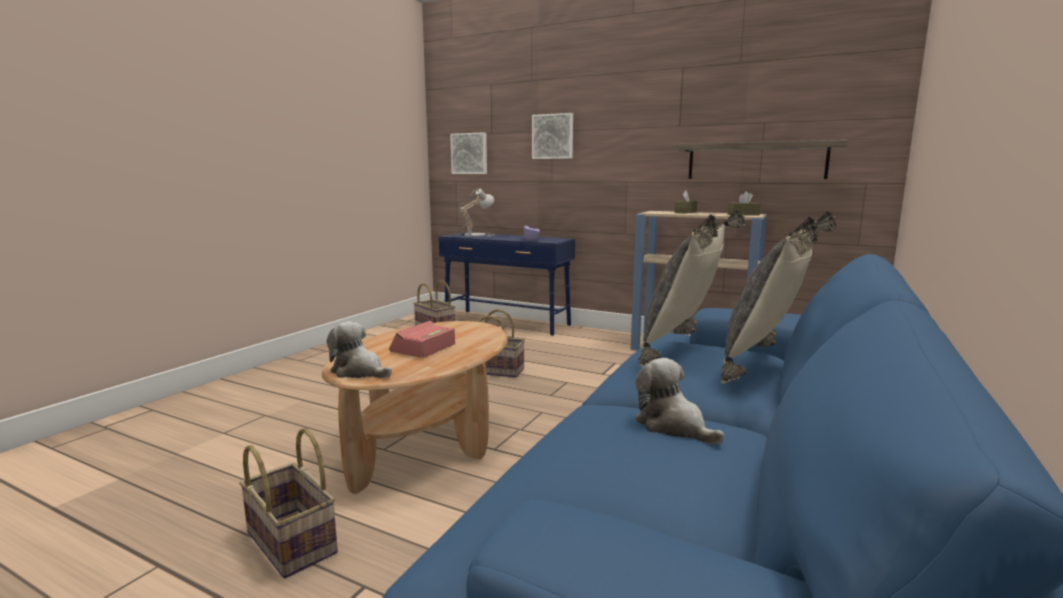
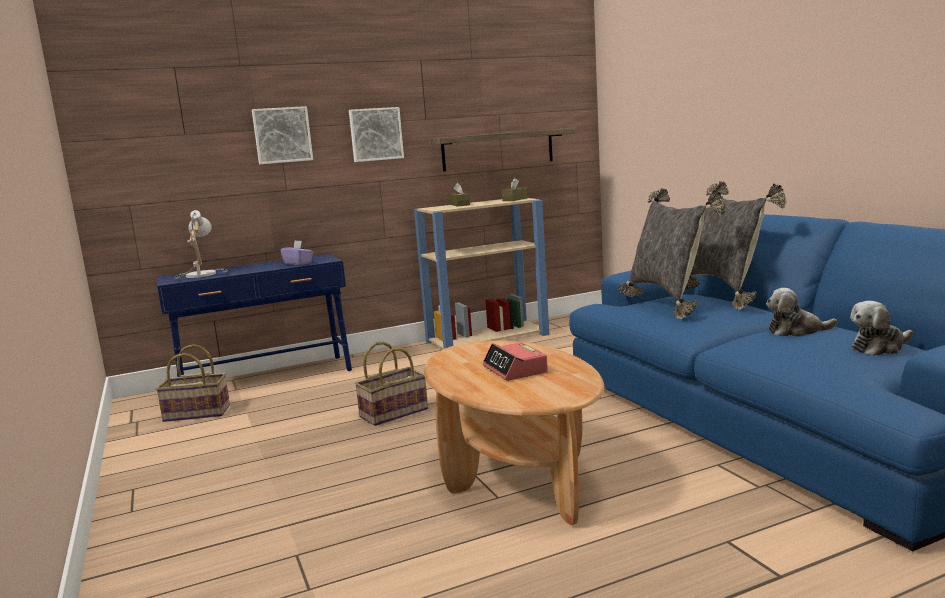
camera: 50 degrees left, 0 degrees up
(293, 542) = (631, 565): basket -> none
(359, 372) = (551, 397): plush toy -> plush toy (879, 348)
(470, 153) = (152, 164): picture -> picture (375, 134)

